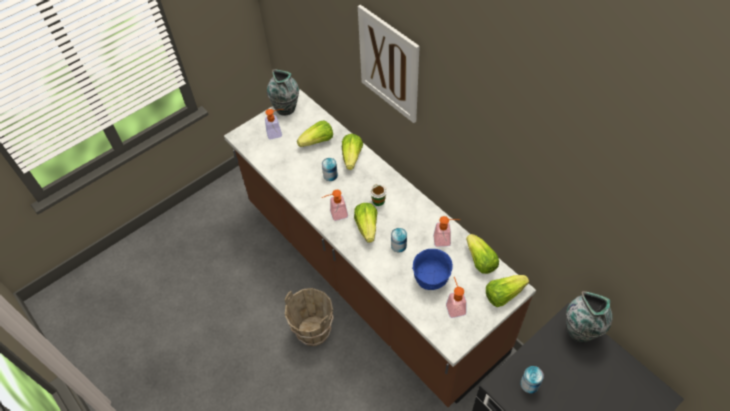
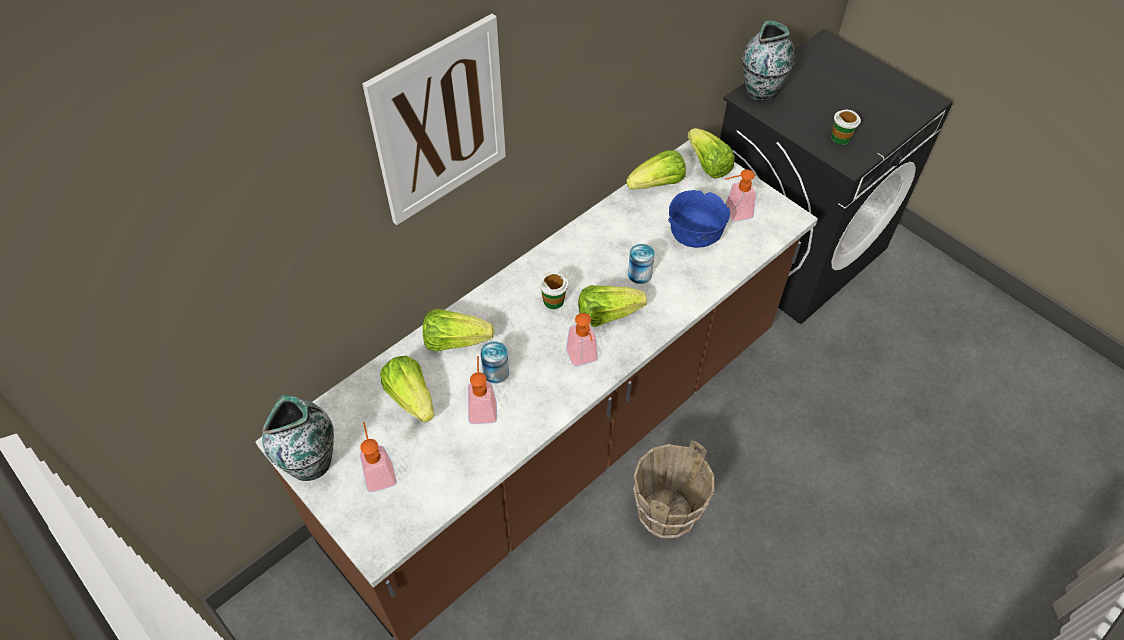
camera: 95 degrees left, 0 degrees up
(445, 240) = (625, 220): soap dispenser -> soap dispenser (482, 407)
(529, 384) = (840, 138): can -> cup

